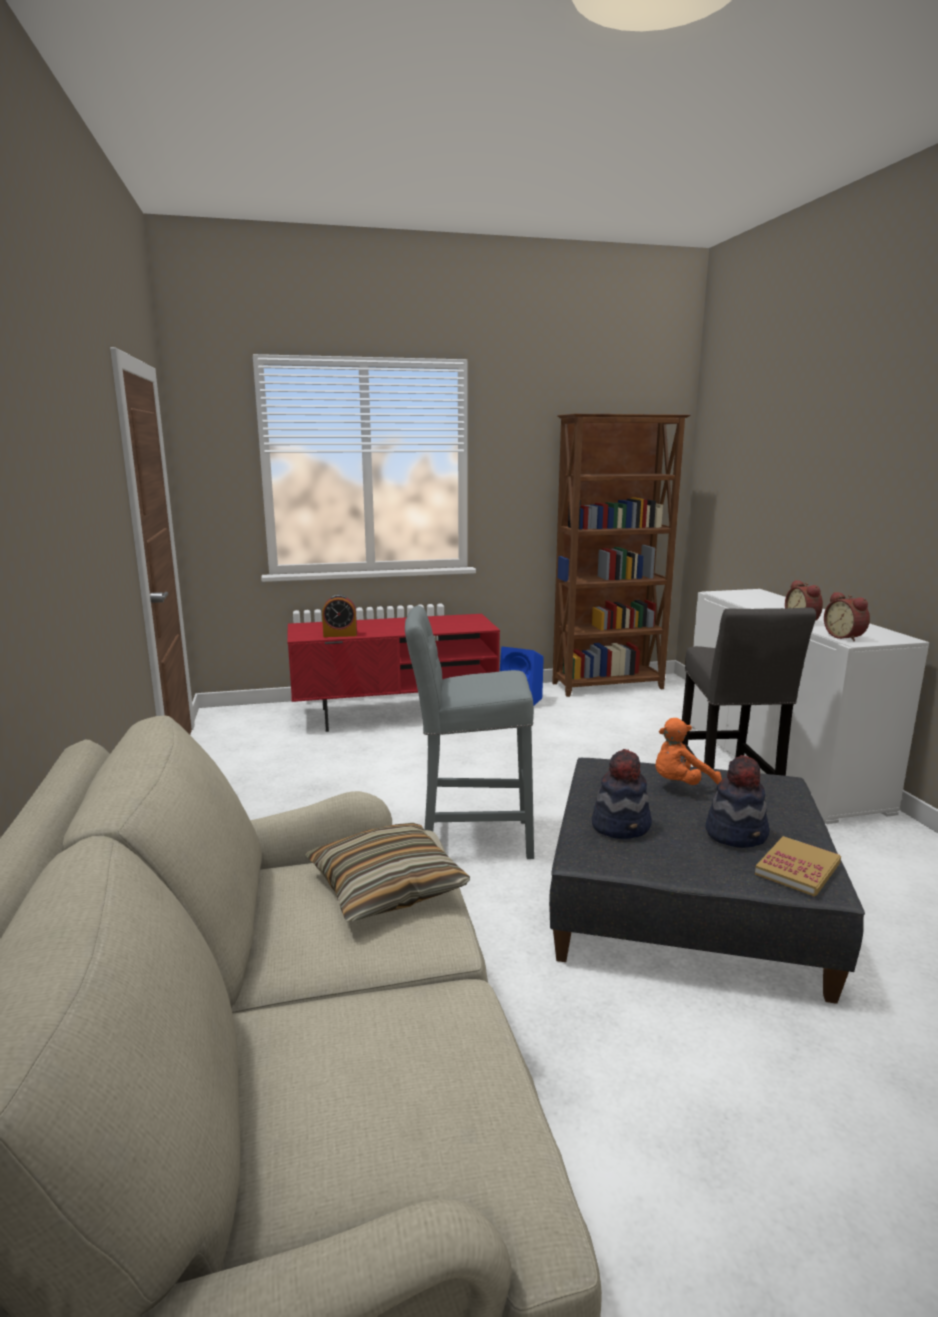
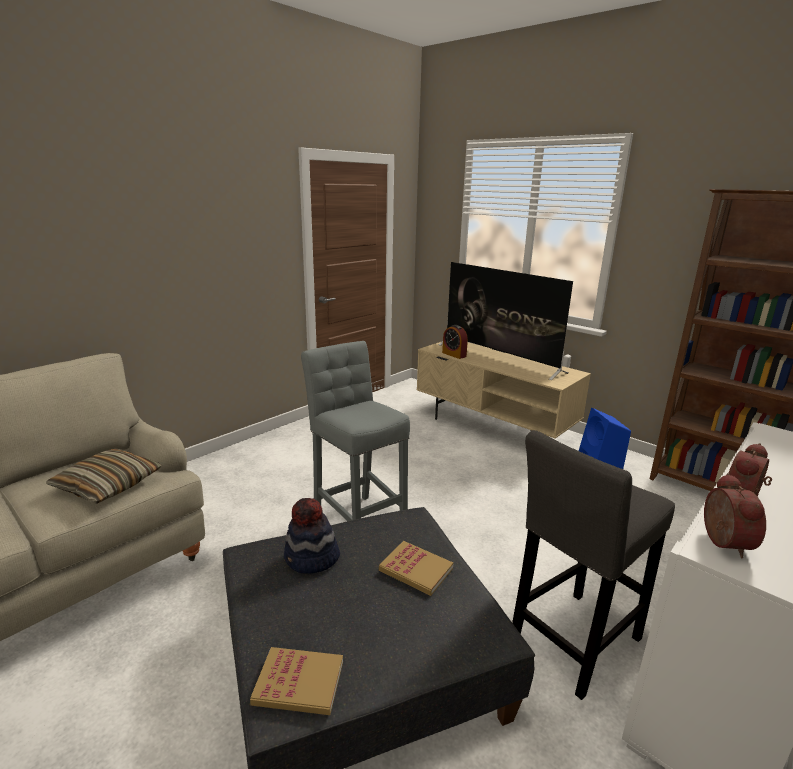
camera: 55 degrees right, 5 degrees up
(387, 625) = (499, 358): none -> television
(395, 714) = (494, 428): red tv stand -> beige tv stand
(680, 784) = (416, 570): orange plush toy -> book
(737, 833) = (342, 626): hat -> none
(845, 637) = (721, 542): alarm clock -> alarm clock turned 150 degrees clockwise

